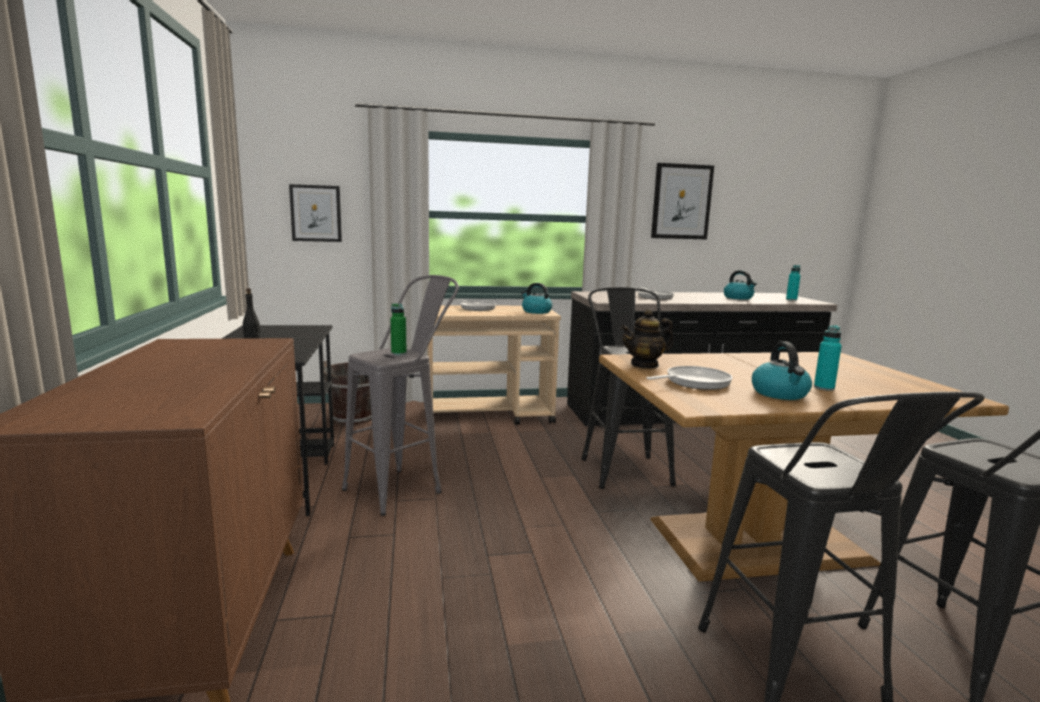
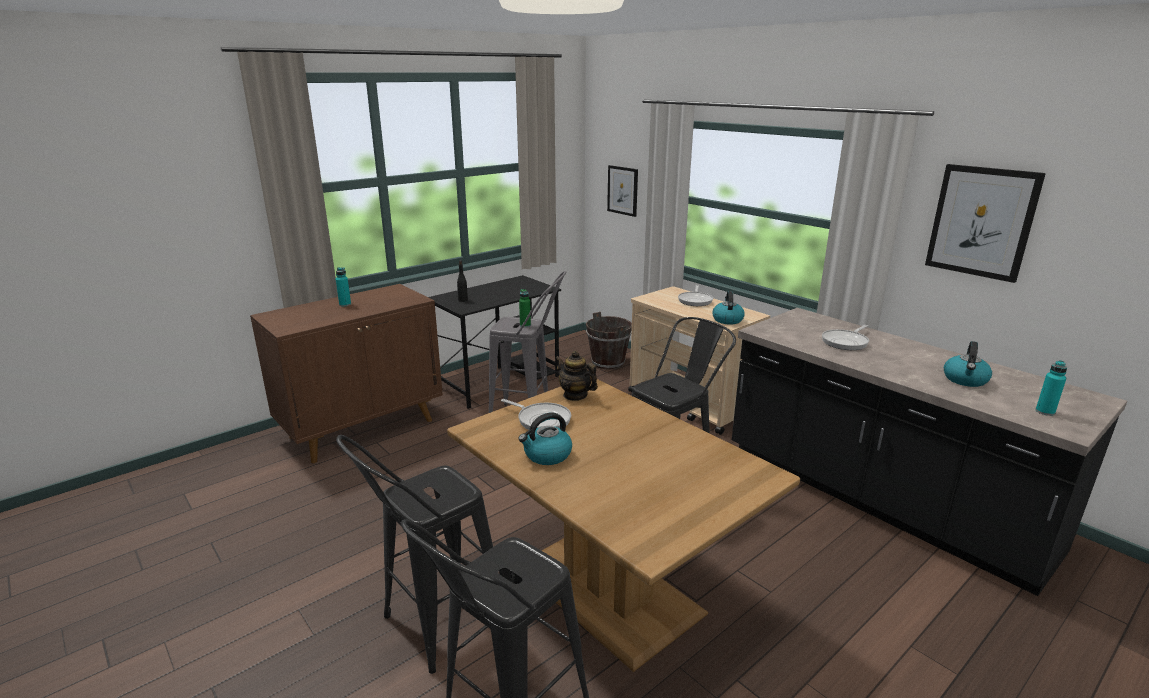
camera: 60 degrees right, 10 degrees up
(824, 388) = (592, 473): turquoise bottle -> turquoise bottle (345, 304)

